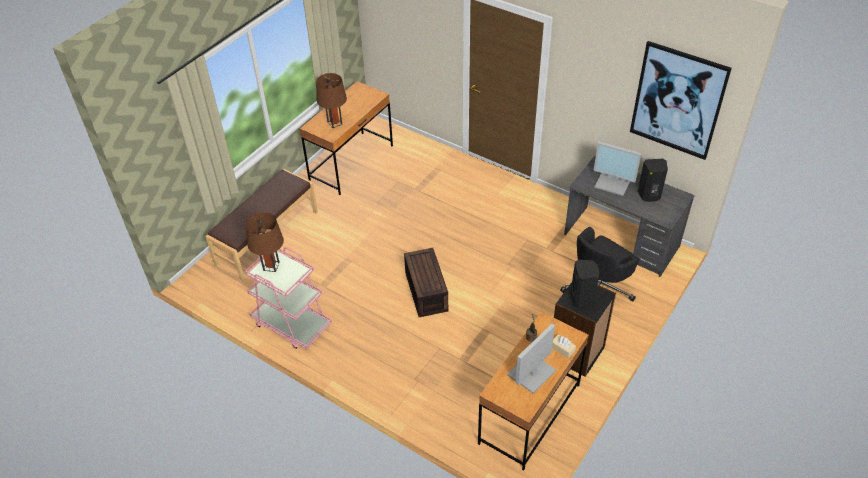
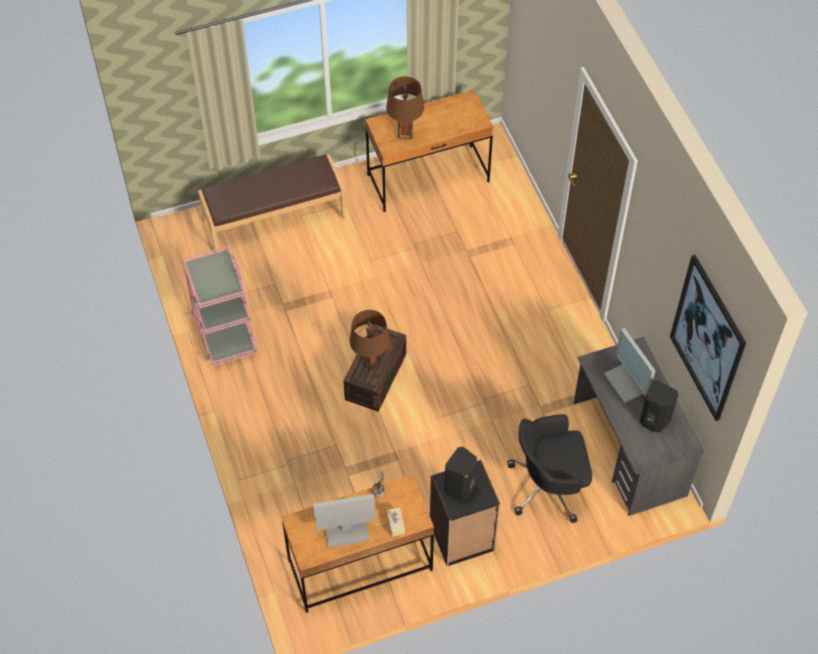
camera: 35 degrees right, 10 degrees up
(271, 266) = (211, 267): brown table lamp -> brown table lamp (370, 362)

